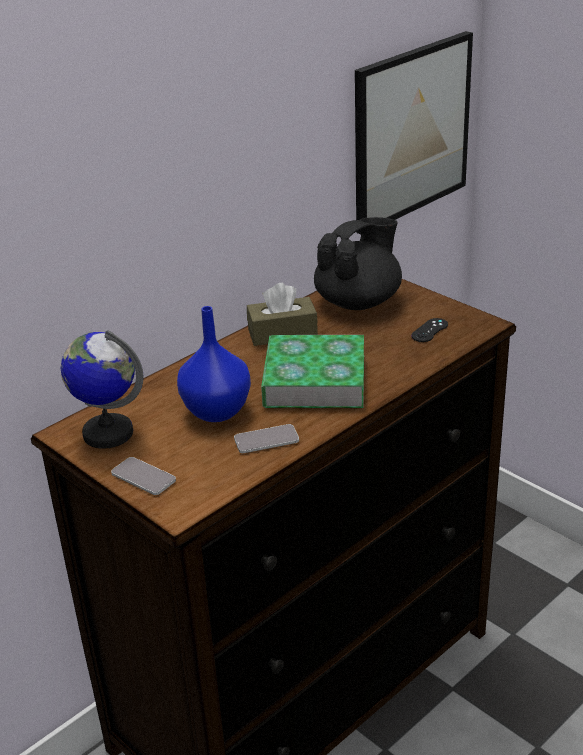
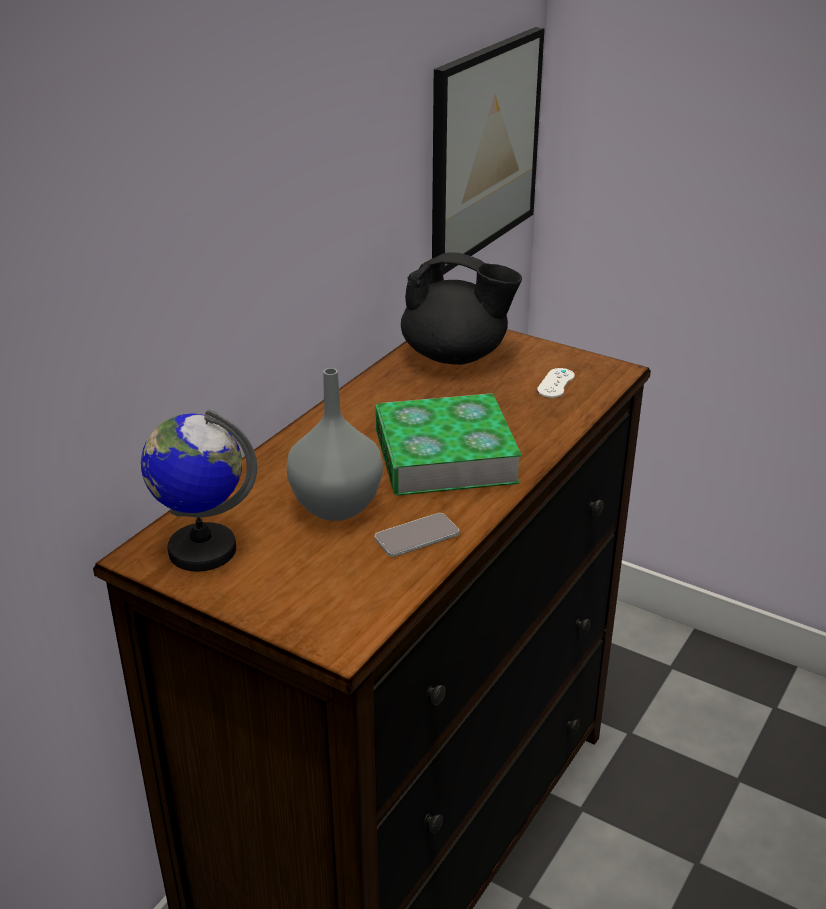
camera: 15 degrees left, 0 degrees up
(143, 477) = (274, 603): phone -> none
(216, 410) = (336, 505): blue vase -> grey vase
(282, 333) = (378, 401): brown tissue box -> none
(359, 301) = (456, 356): black teapot -> black teapot turned 75 degrees clockwise
(429, 330) = (556, 383): black game controller -> white game controller

